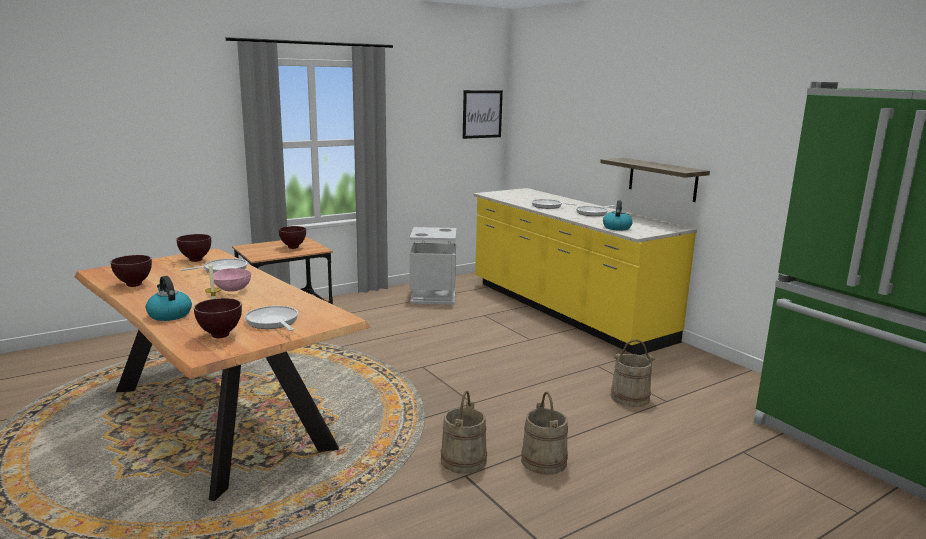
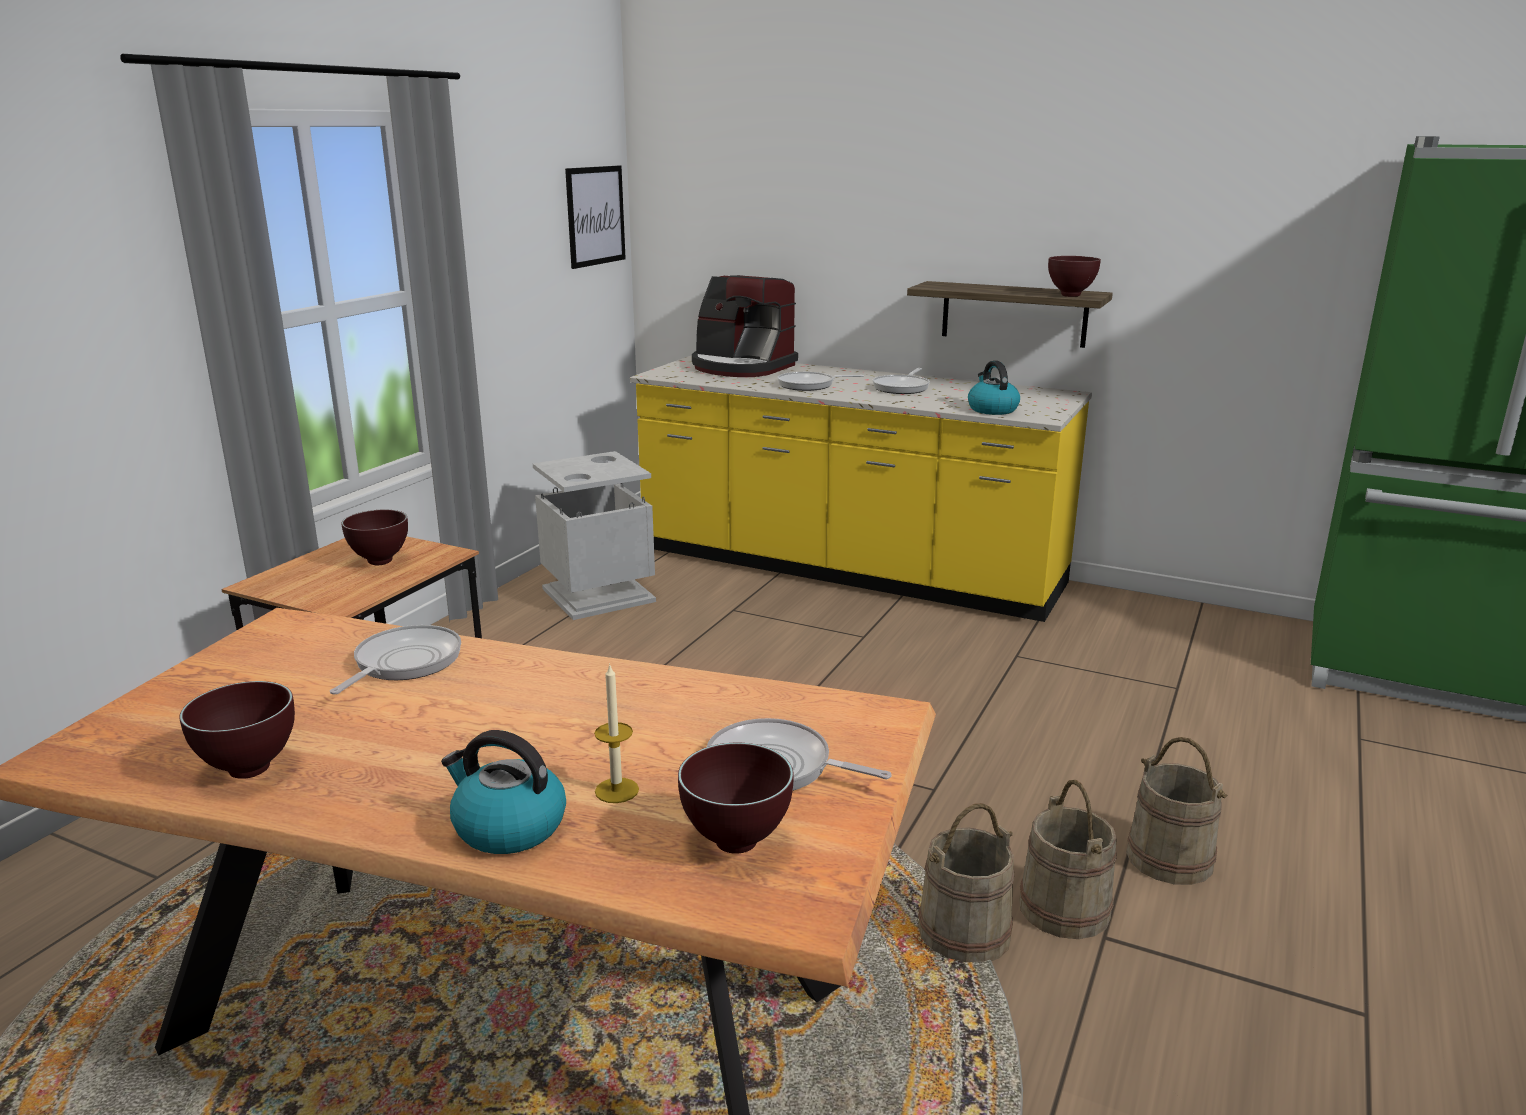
camera: 30 degrees left, 5 degrees up
(196, 260) = (288, 653): brown bowl -> brown bowl (1072, 295)
(231, 289) = (526, 710): pink bowl -> none
(533, 195) = (741, 367): none -> coffee machine
(630, 397) = (1128, 698): beige bucket -> beige bucket (964, 932)

